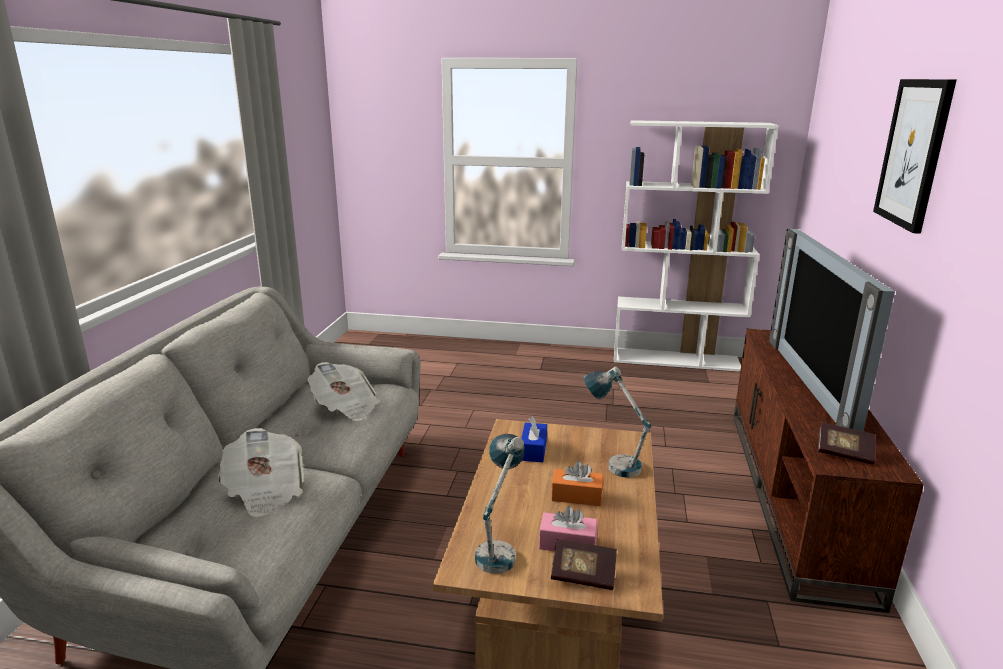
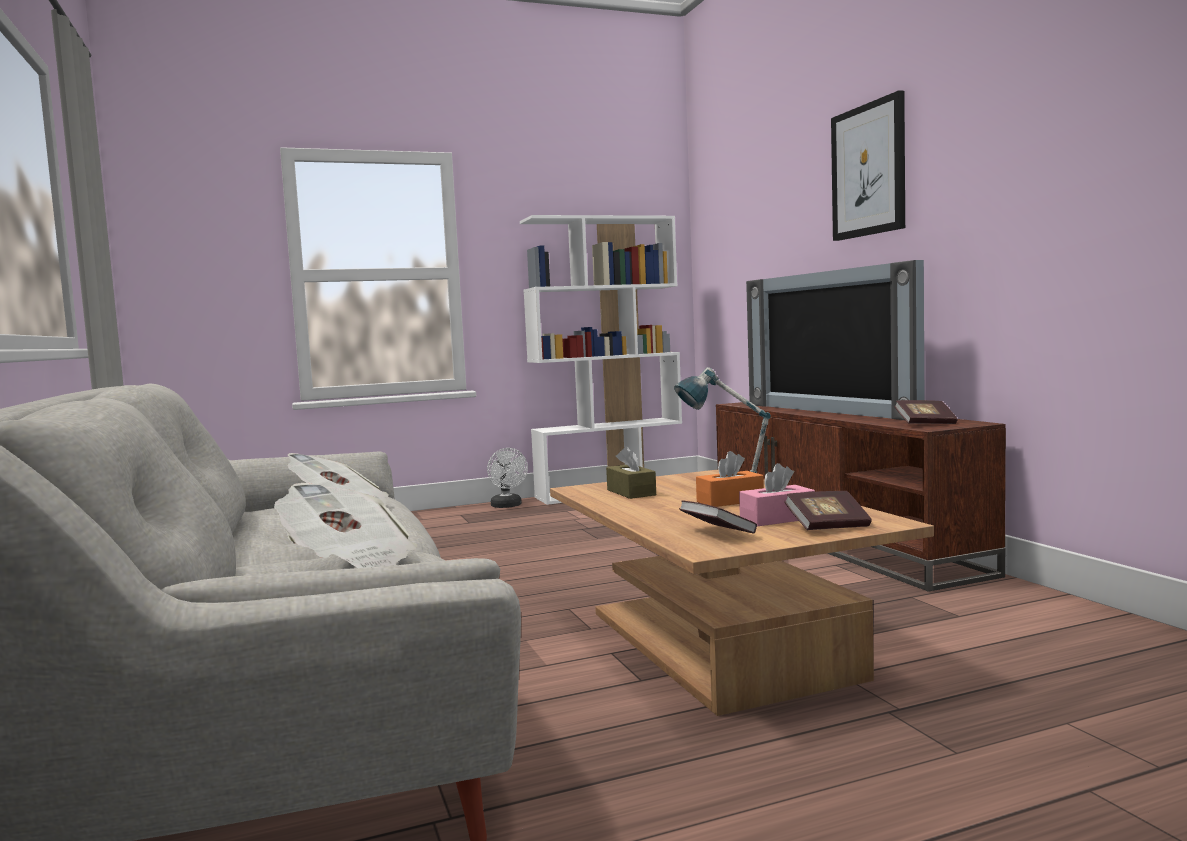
camera: 30 degrees left, 15 degrees down
(499, 548) = (717, 533): table lamp -> book
(533, 450) = (631, 492): blue tissue box -> brown tissue box
(584, 355) = (507, 506): none -> white fan

